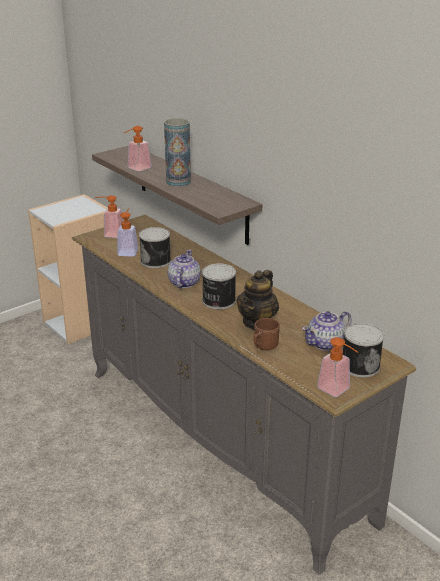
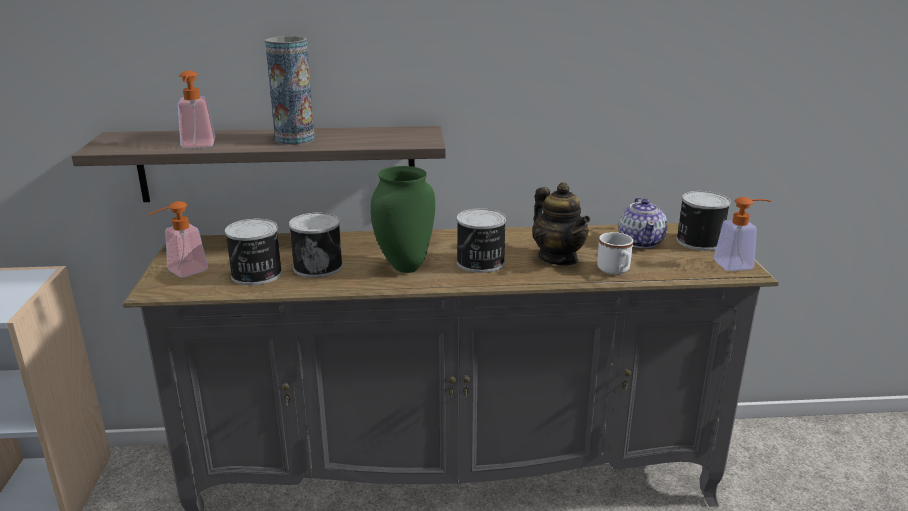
camera: 55 degrees left, 5 degrees down
(128, 251) = (256, 275): soap dispenser -> can
(183, 283) = (405, 268): teapot -> green vase
(263, 346) = (615, 271): brown mug -> white mug

